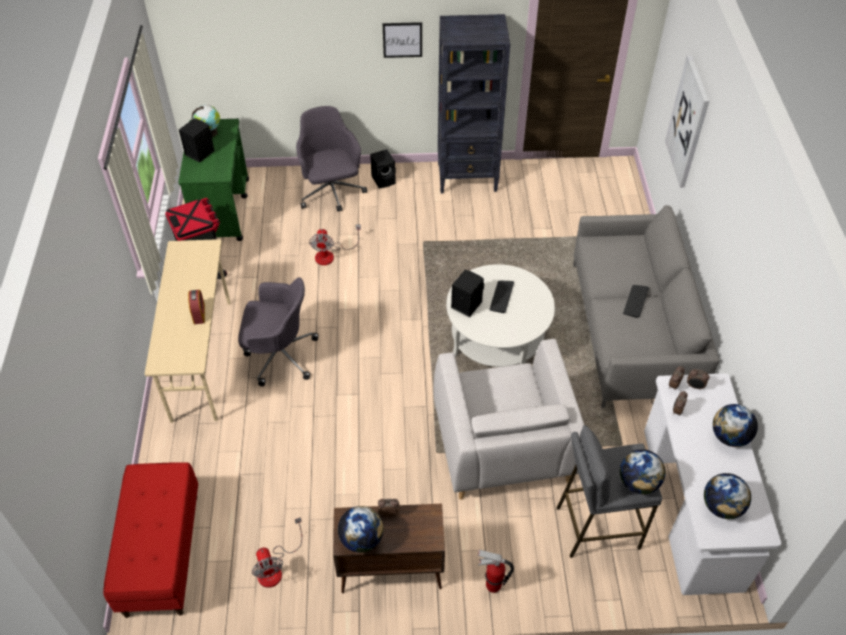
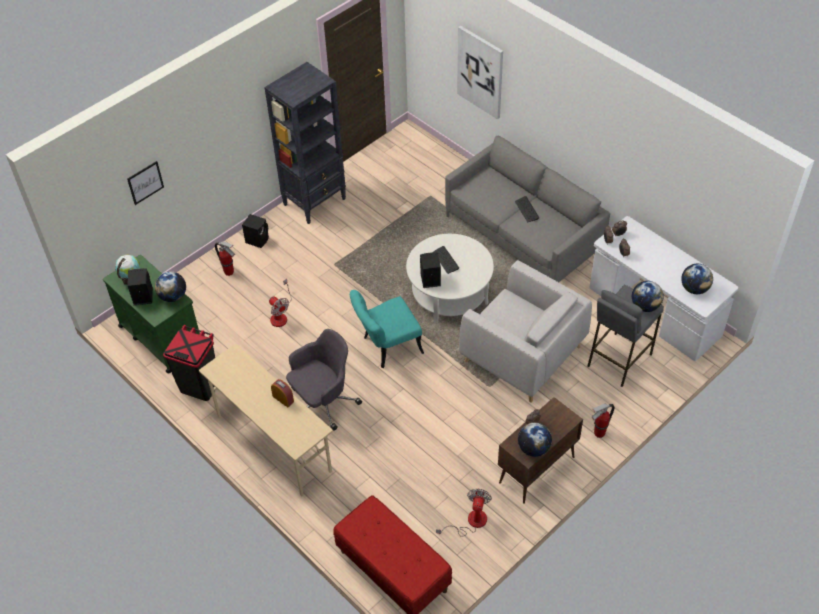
camera: 40 degrees left, 0 degrees up
(275, 568) = (470, 522): fan -> fan turned 105 degrees counterclockwise
(331, 192) = (229, 272): grey office chair -> fire extinguisher
(386, 346) = (387, 347): none -> turquoise chair
(402, 39) = (240, 120): picture -> picture (145, 182)
(729, 437) = (662, 249): globe -> globe (173, 296)

